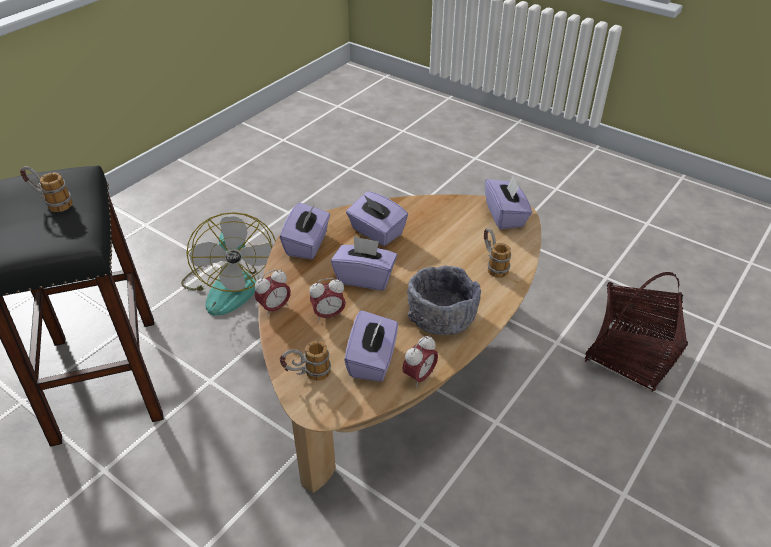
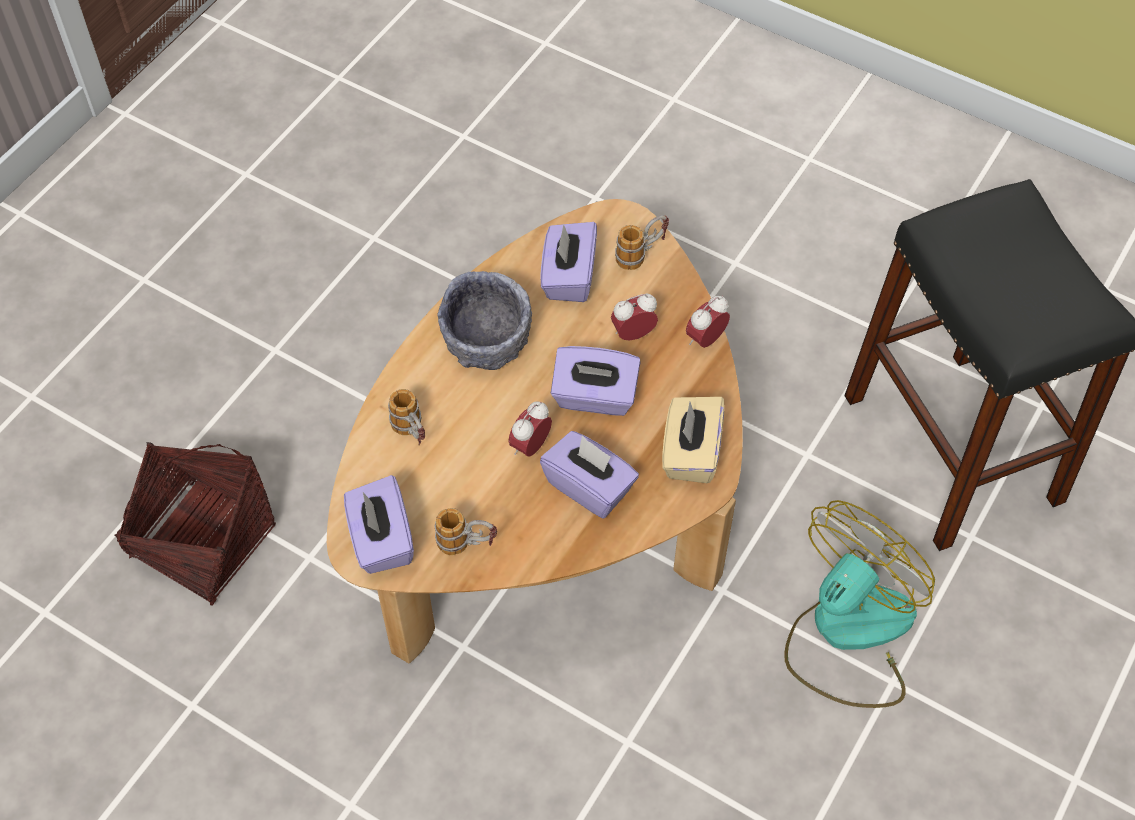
camera: 175 degrees right, 15 degrees up
(51, 203) = (1021, 292): mug -> mug (467, 544)
(230, 285) = (847, 633): fan -> fan turned 60 degrees clockwise
(307, 244) = (690, 453): purple tissue box -> beige tissue box
(419, 377) = (512, 261): alarm clock -> alarm clock (530, 446)

